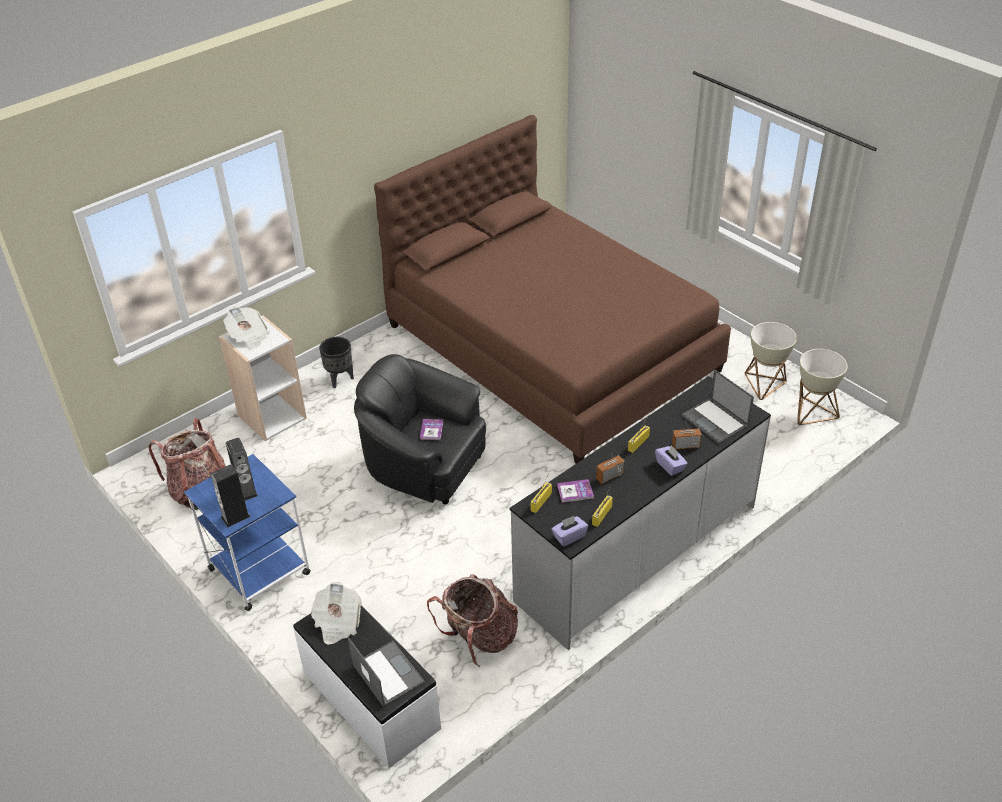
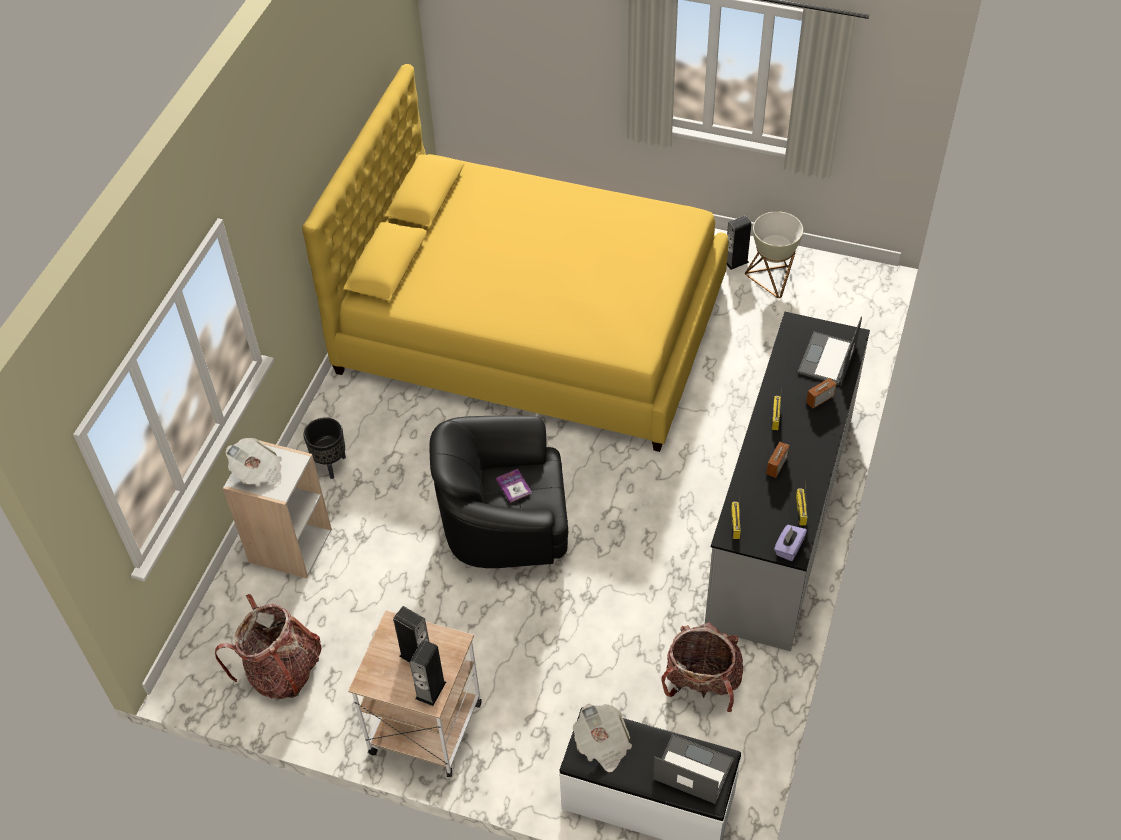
camera: 30 degrees left, 10 degrees up
(258, 569) = (424, 726): blue cart -> beige cart
(551, 347) = (532, 325): brown bed -> yellow bed
(575, 492) = (758, 498): book -> none
(670, 466) = (822, 428): purple tissue box -> none
(716, 421) = (827, 360): laptop -> laptop turned 90 degrees clockwise
(744, 362) = (736, 261): none -> speaker
(813, 412) = (836, 291): planter -> none

